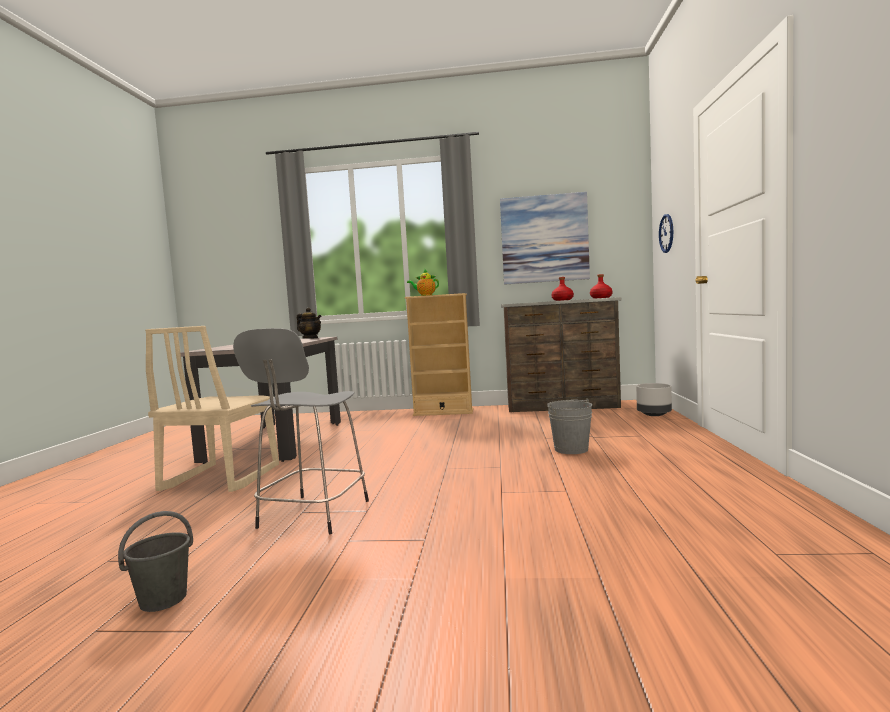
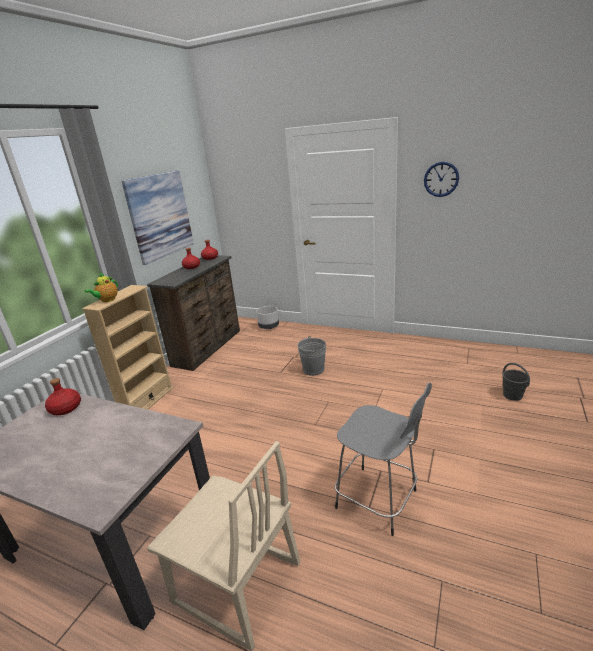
camera: 70 degrees left, 20 degrees up
(162, 600) = (501, 579): grey bucket -> grey bucket (513, 395)
(310, 338) = (65, 408): teapot -> red bottle
(666, 233) = (244, 205): wall clock -> wall clock (441, 179)

